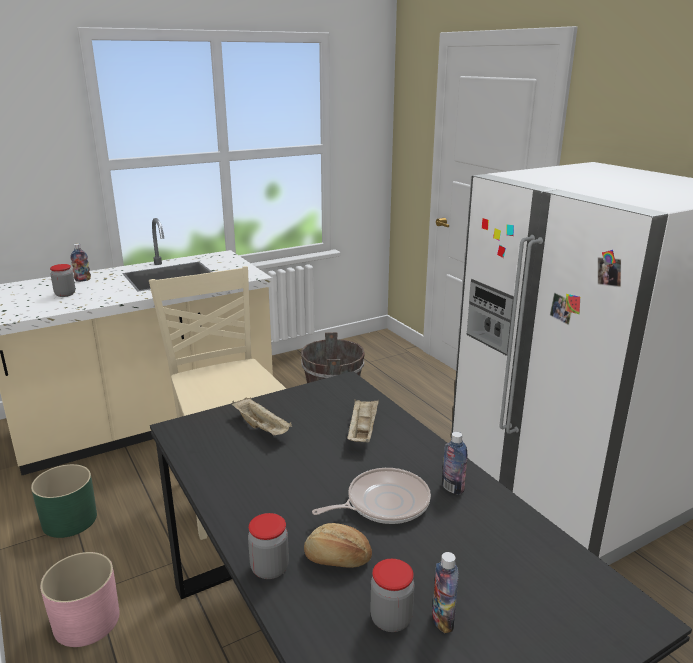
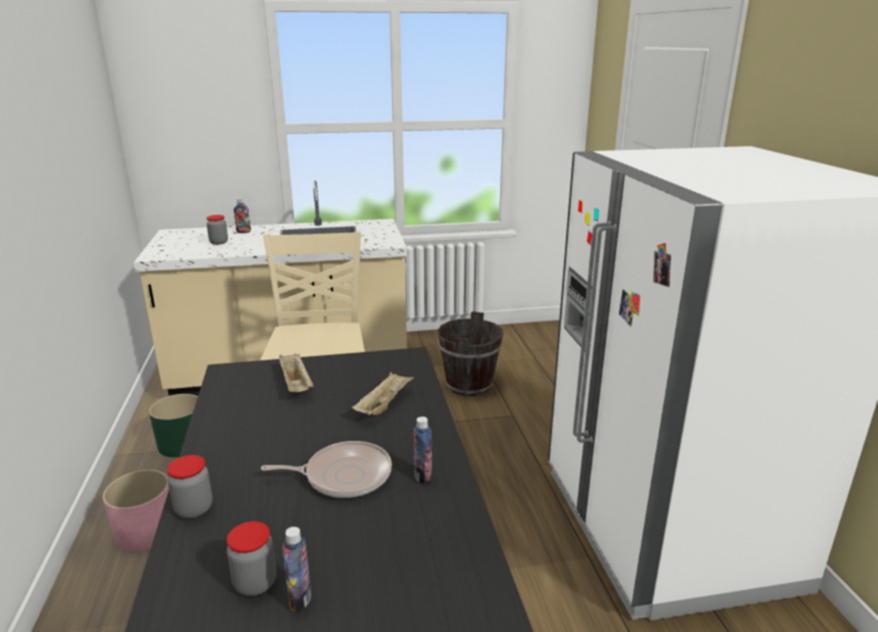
camera: 20 degrees right, 0 degrees up
(337, 559) = (257, 516): bread -> none

